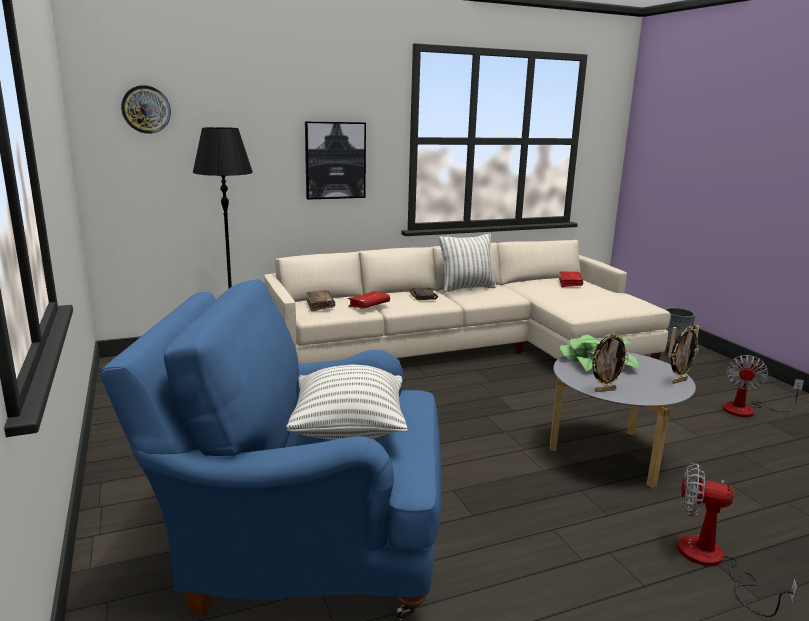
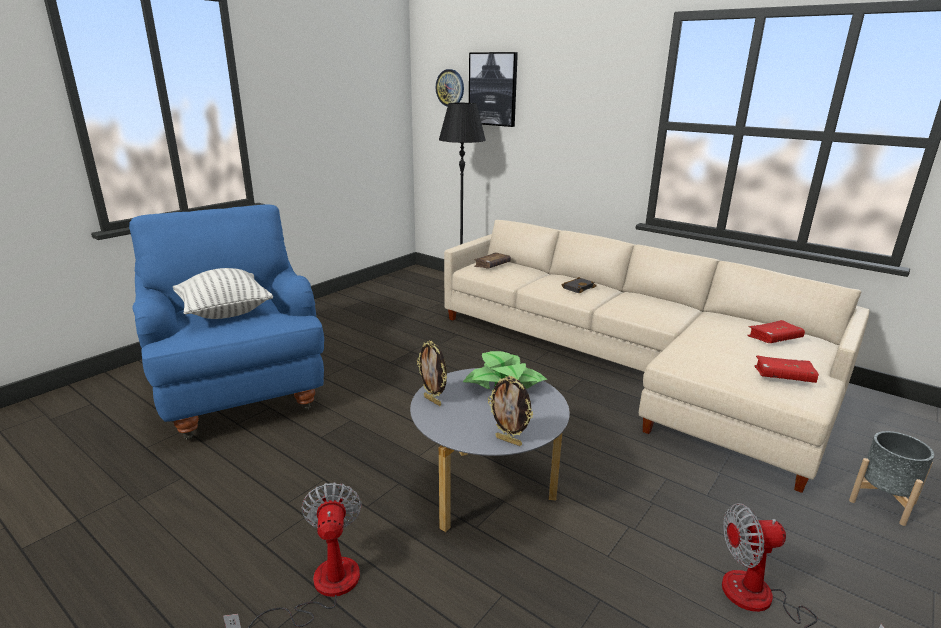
camera: 60 degrees right, 5 degrees up
(335, 160) = (579, 140): picture -> picture (493, 89)
(369, 305) = (520, 277): red book -> red book (783, 376)
(466, 288) = (643, 298): pillow -> none

